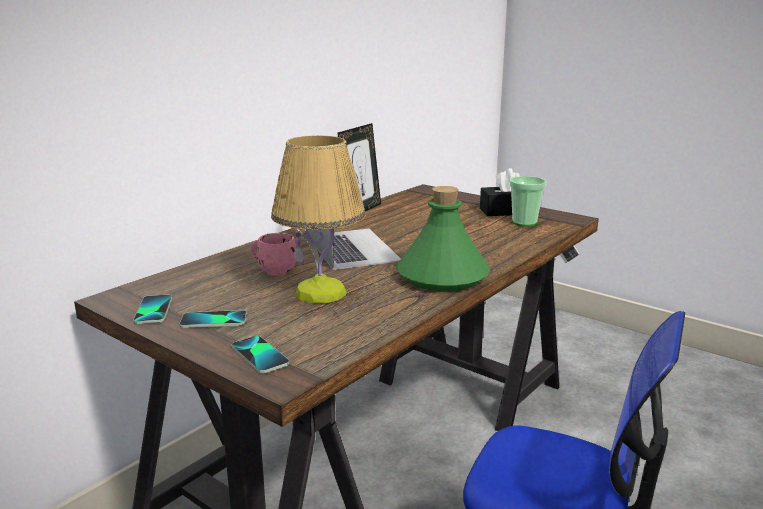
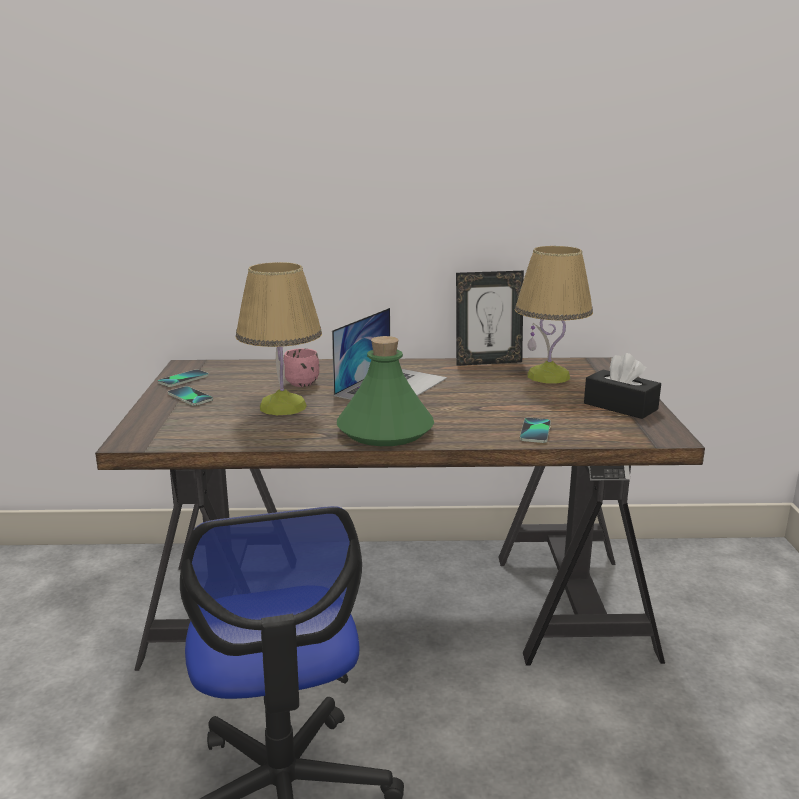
camera: 50 degrees right, 0 degrees up
(260, 356) = (155, 425): phone -> phone (535, 431)
(422, 207) = (549, 376): none -> table lamp
(524, 222) = (601, 421): cup -> none

